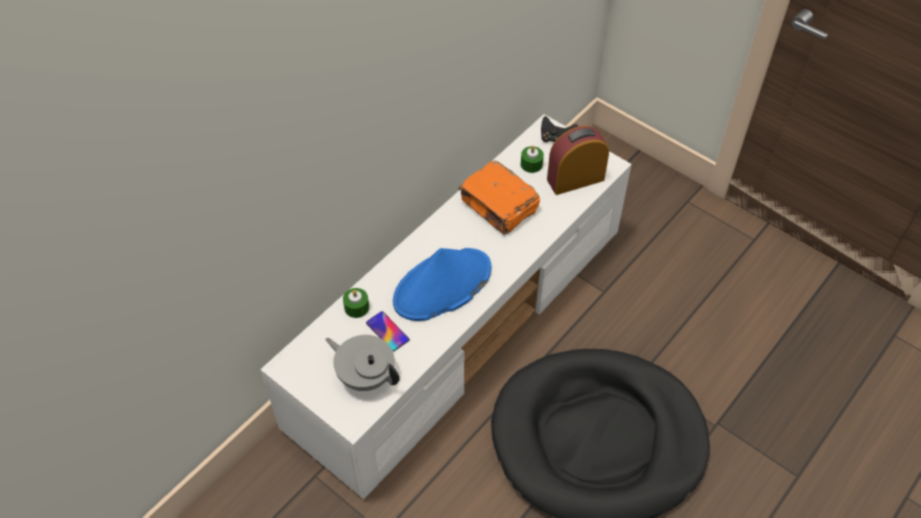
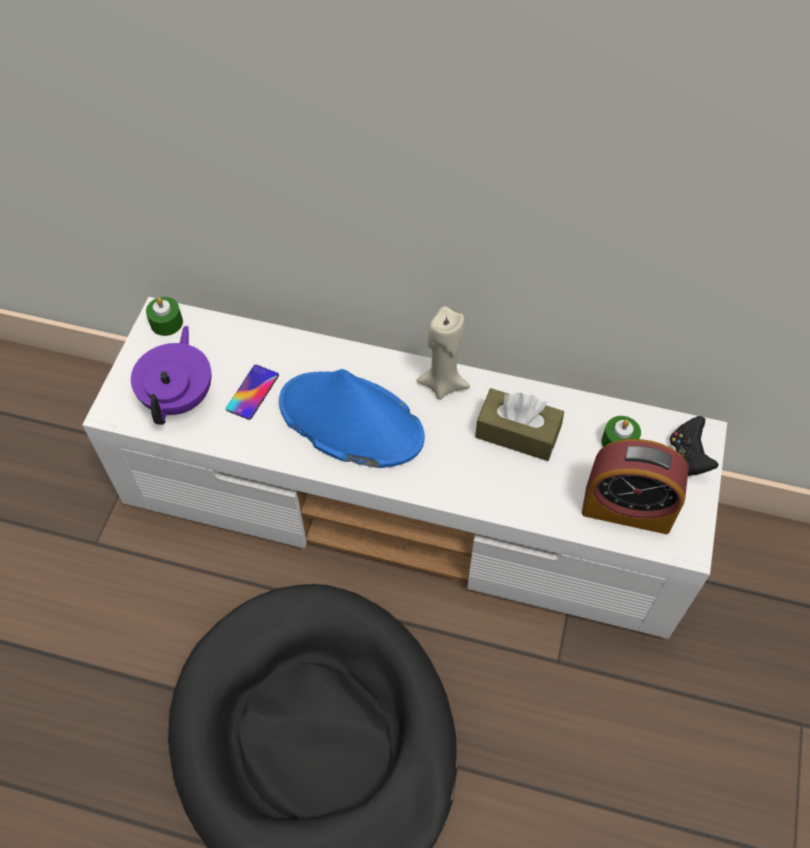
camera: 65 degrees right, 5 degrees up
(356, 307) = (273, 347): green candle -> green candle (166, 322)
(365, 375) = (180, 397): grey teapot -> purple teapot
(442, 228) = (443, 383): none -> beige candle
(499, 206) = (517, 433): orange book -> brown tissue box
(575, 179) = (627, 508): alarm clock -> alarm clock turned 150 degrees clockwise

